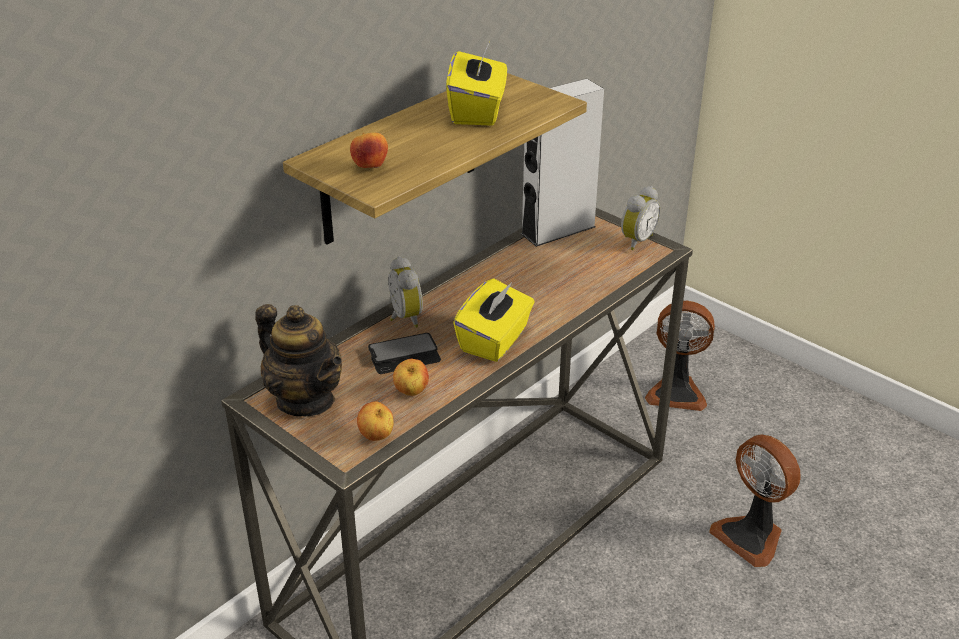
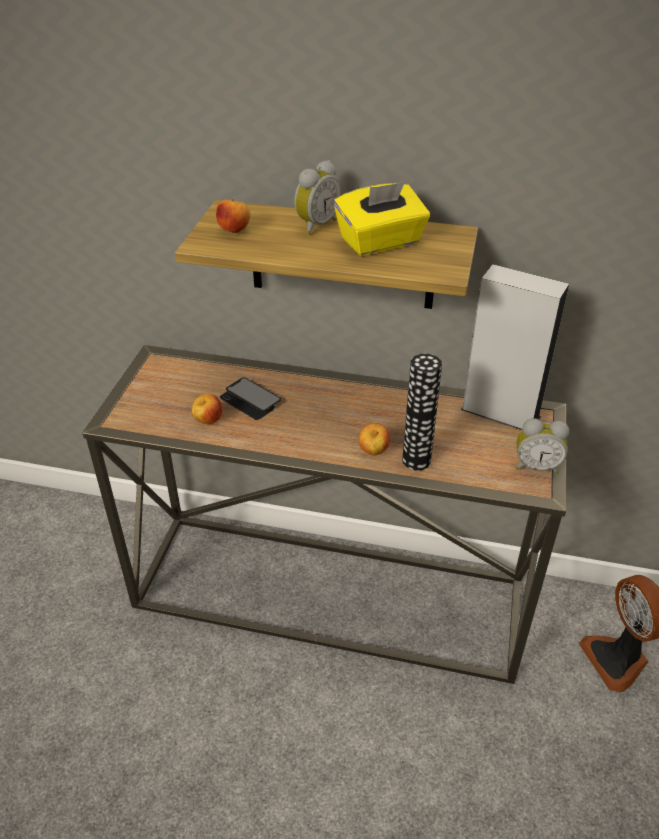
camera: 60 degrees right, 5 degrees up
(305, 399) = (167, 377): teapot -> none
(376, 437) = (144, 424): apple -> apple (373, 452)
(403, 318) = (294, 381): alarm clock -> alarm clock (315, 225)
(495, 340) = (303, 437): yellow tissue box -> none
(581, 292) = (416, 460): none -> vase
(751, 536) = (474, 799): fan -> none

